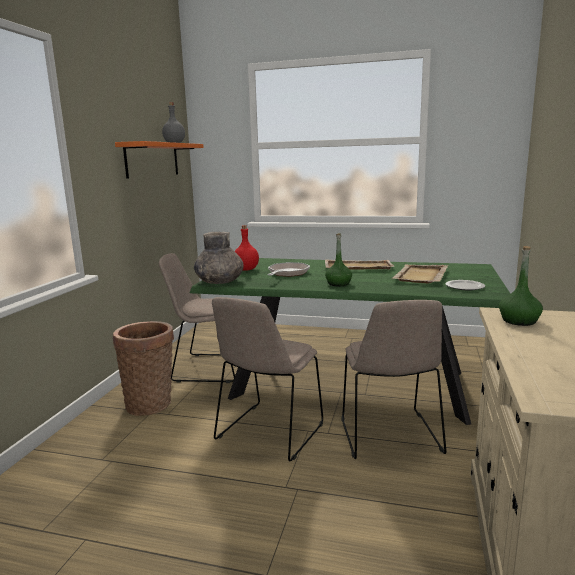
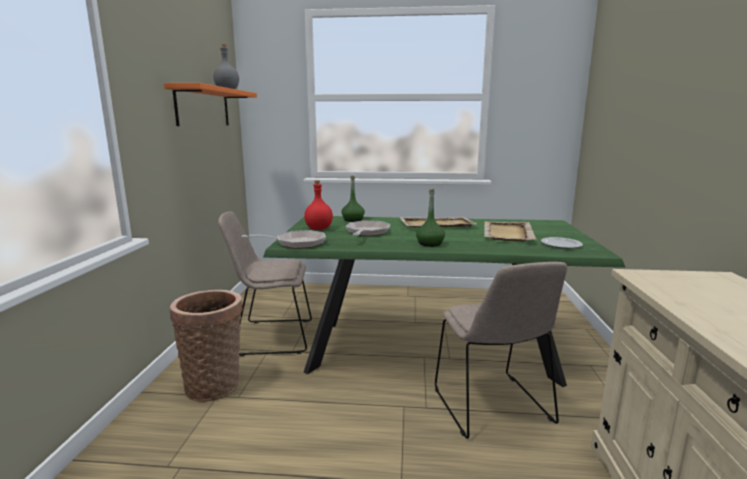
camera: 10 degrees left, 0 degrees up
(219, 281) = (296, 243): grey vase -> frying pan
(268, 433) = (361, 413): beige chair -> none
(519, 321) = (670, 284): green bottle -> green bottle (353, 220)

